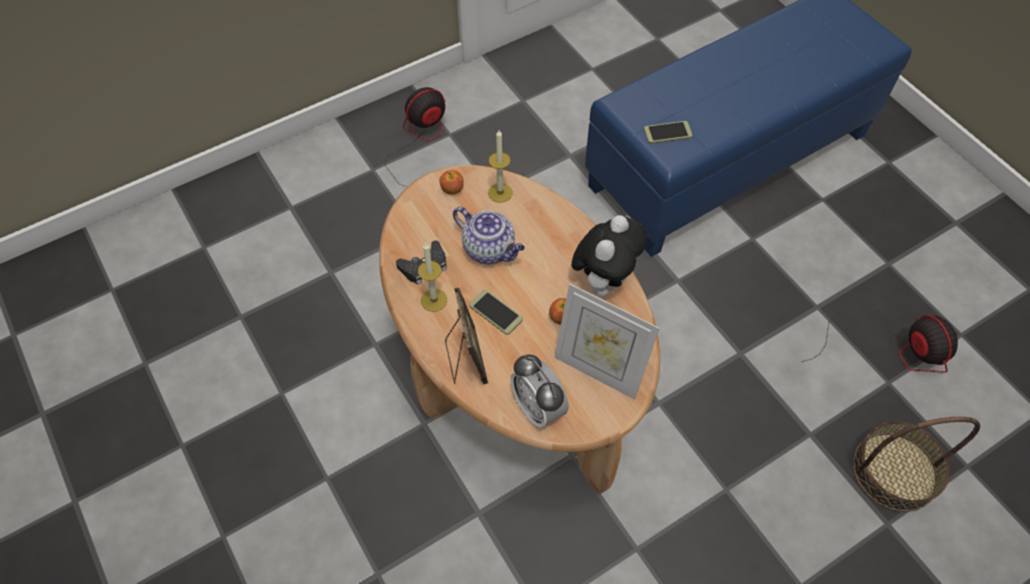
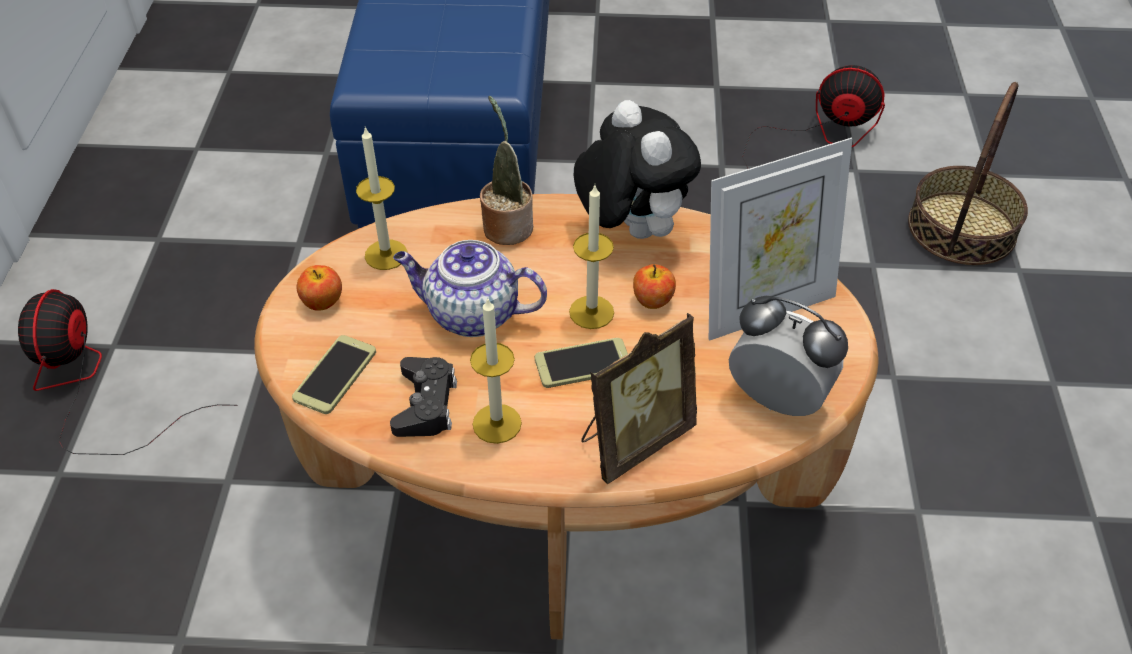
camera: 55 degrees left, 10 degrees down
(465, 359) = (633, 440): picture frame -> picture frame turned 120 degrees clockwise
(490, 249) = (471, 314): teapot -> teapot turned 150 degrees counterclockwise
(532, 296) = (591, 312): none -> candle
(538, 408) = (777, 399): alarm clock -> alarm clock turned 150 degrees counterclockwise
(561, 226) = (507, 225): none -> potted plant
(667, 133) = (458, 68): phone -> phone (335, 375)

